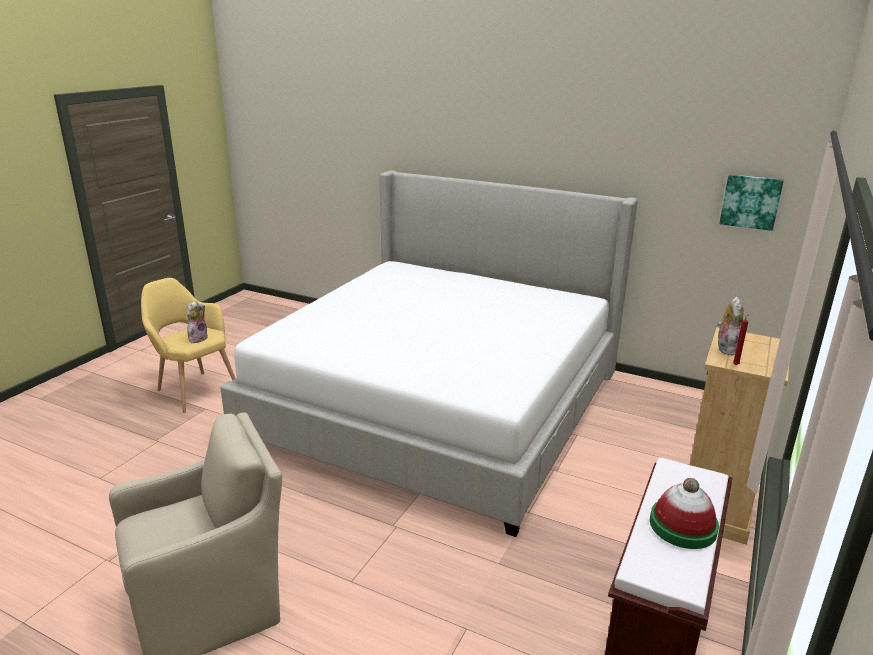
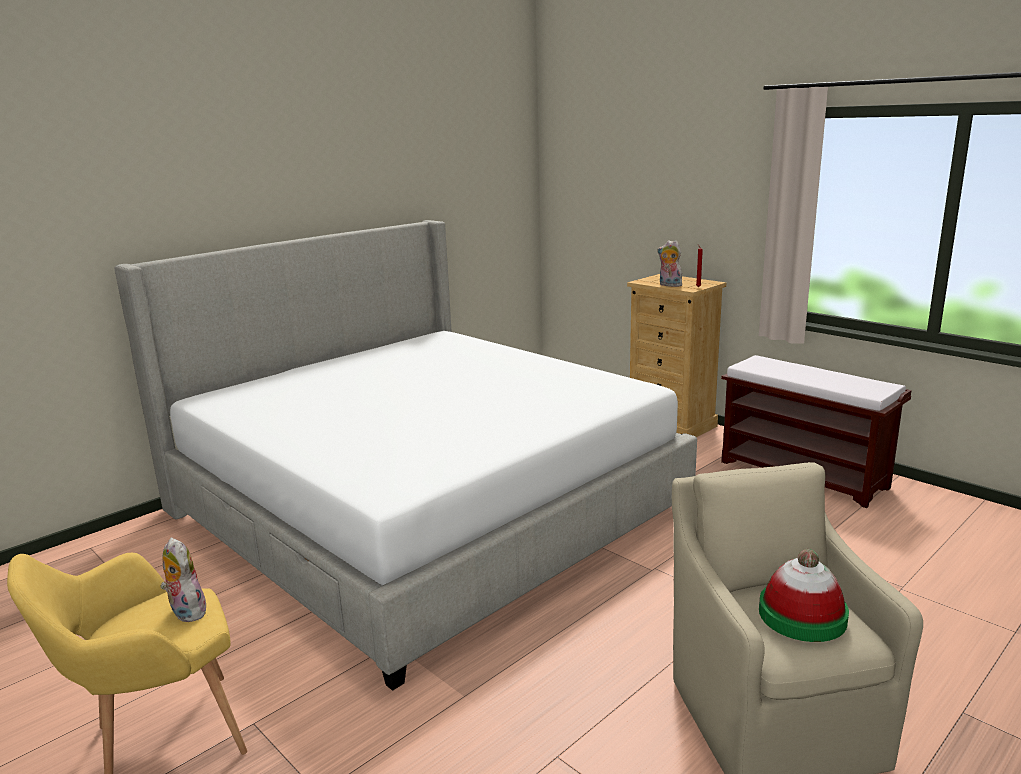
camera: 70 degrees left, 5 degrees down
(682, 526) = (820, 375): hat -> hat (802, 615)
(750, 201) = (503, 201): picture -> none

